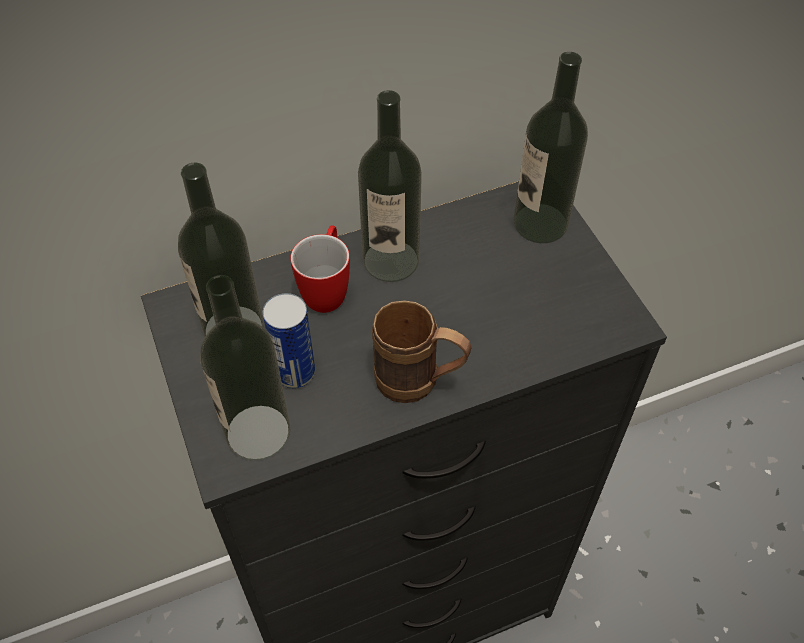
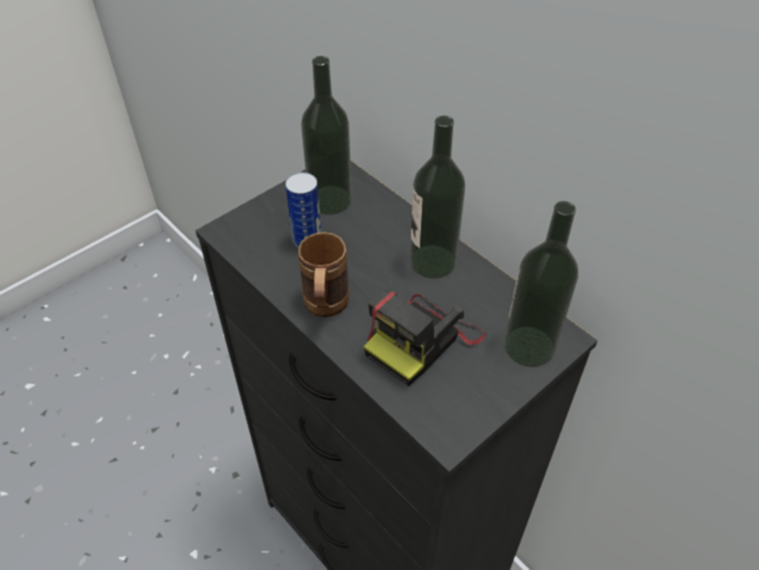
camera: 70 degrees right, 5 degrees down
(258, 432) = (253, 237): bottle -> none
(327, 289) = (387, 235): mug -> none
(500, 306) = (422, 340): none -> camera

